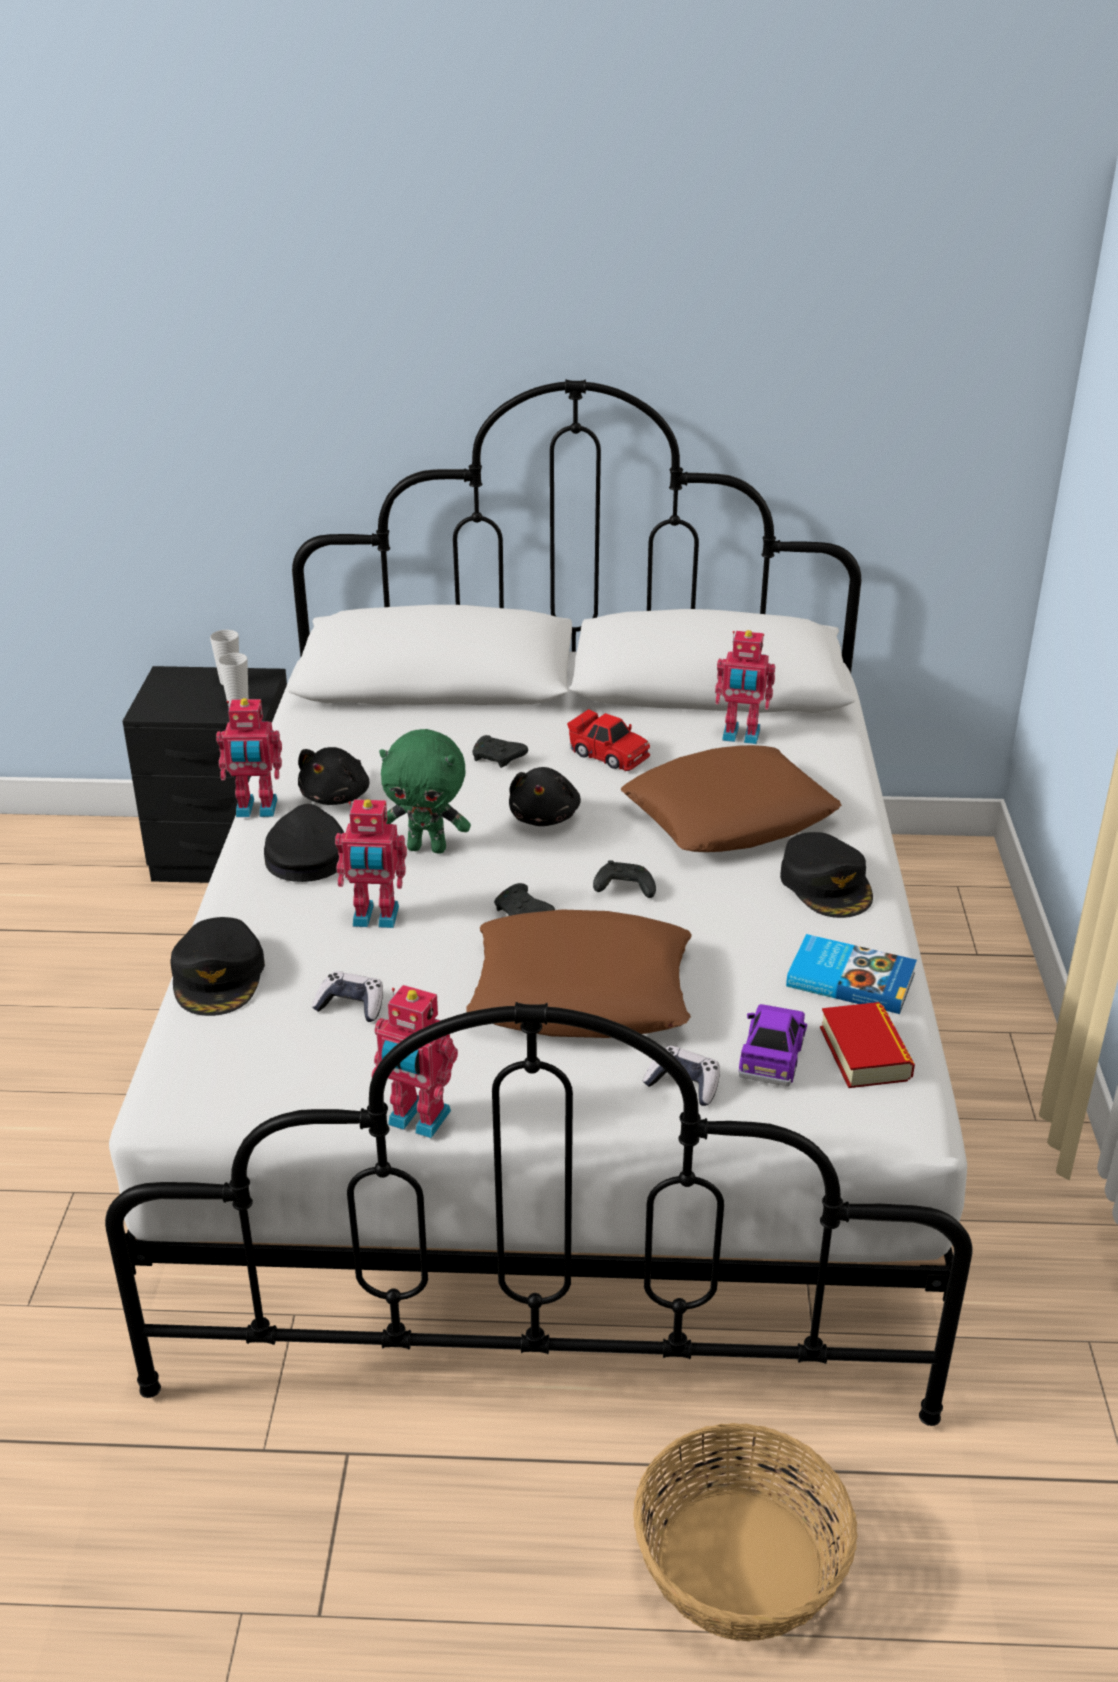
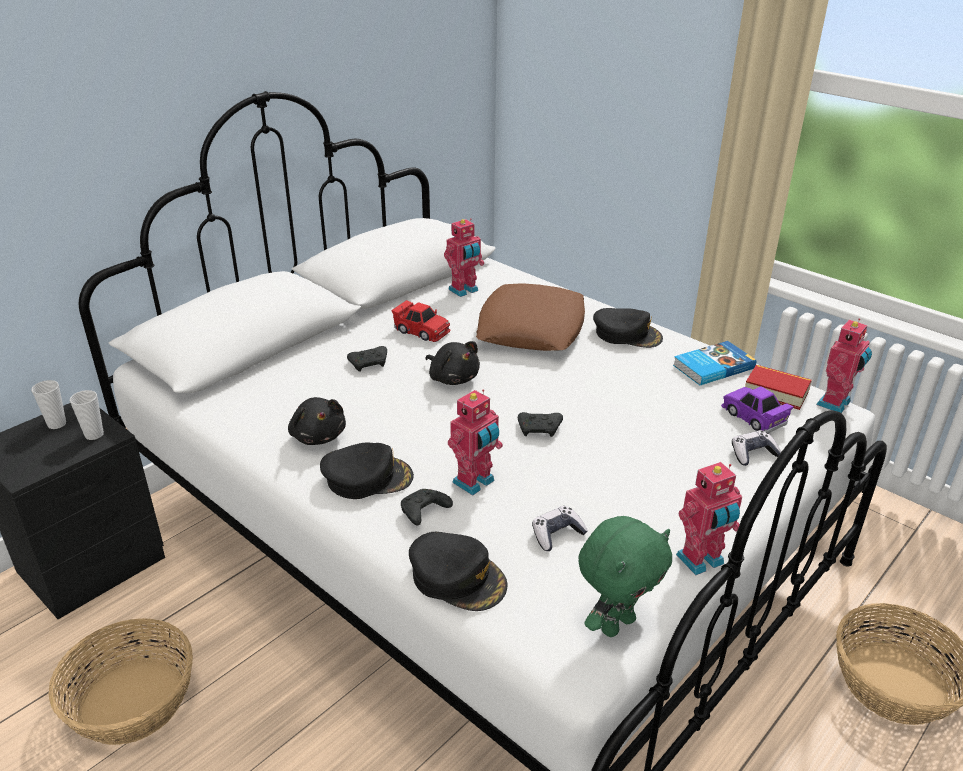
camera: 50 degrees left, 0 degrees up
(109, 979) = (132, 700): none -> basket
(256, 810) = (281, 473): toy robot -> toy robot (836, 404)
(306, 855) = (367, 477): black cap -> black cap turned 135 degrees clockwise
(428, 848) = (426, 429): green plush toy -> green plush toy (616, 624)
(582, 991) = (637, 445): brown pillow -> none
(608, 755) = (421, 331): red toy car -> red toy car turned 45 degrees clockwise
(623, 889) = (557, 388): black game controller -> black game controller (423, 513)

